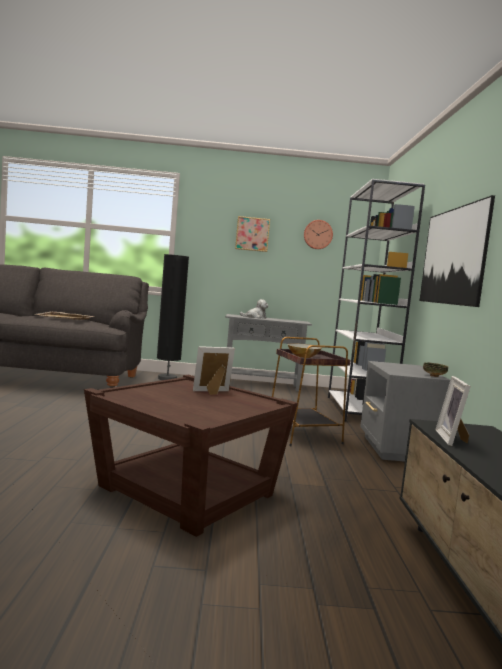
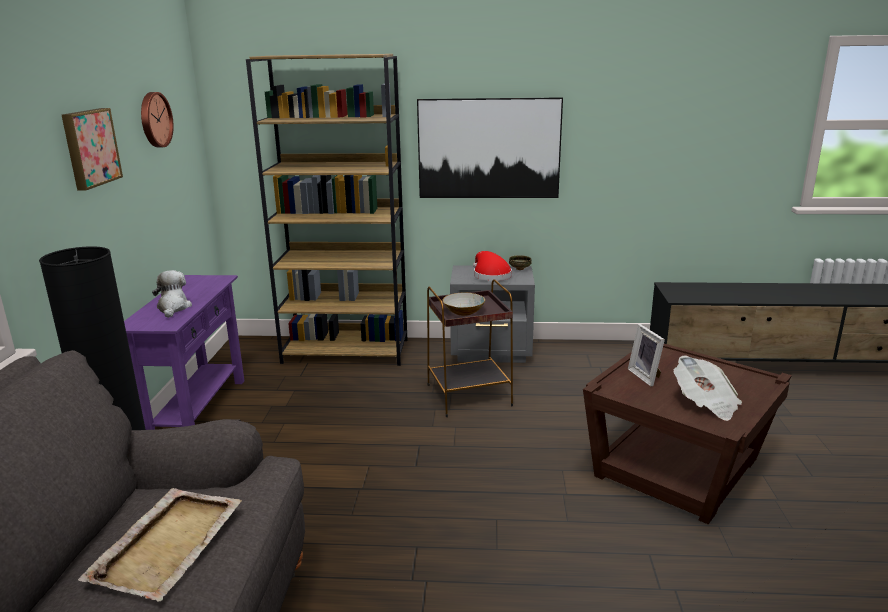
camera: 85 degrees left, 15 degrees up
(155, 397) = (705, 403): none -> newspaper
(261, 385) = (199, 411): grey console table -> purple console table
(358, 410) = (347, 351): white bookcase -> brown bookcase
(401, 368) = (490, 275): none -> red hat
(453, 439) = (710, 298): picture frame -> none

